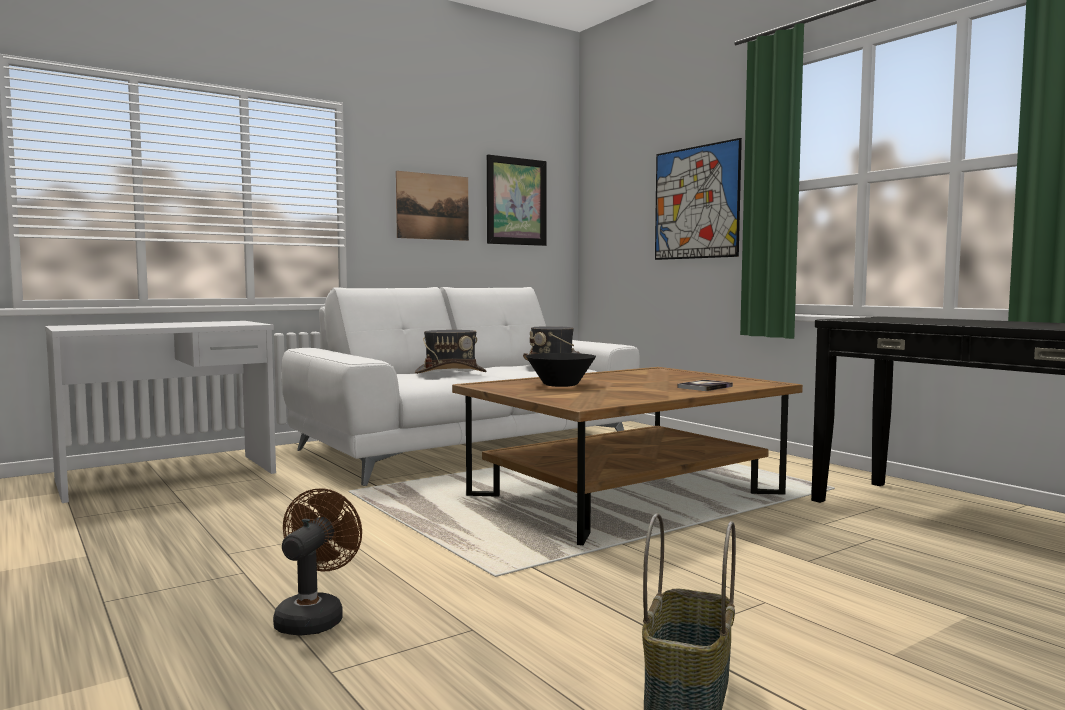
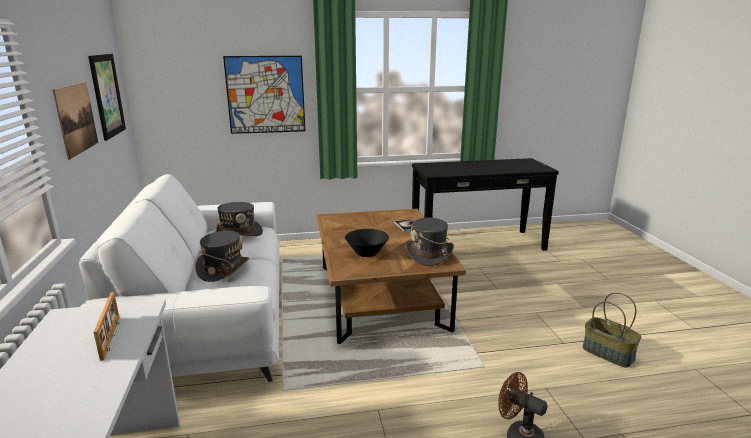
camera: 65 degrees left, 15 degrees up
(200, 324) = (111, 337): none -> picture frame
(606, 398) = (429, 254): none -> grey hat

